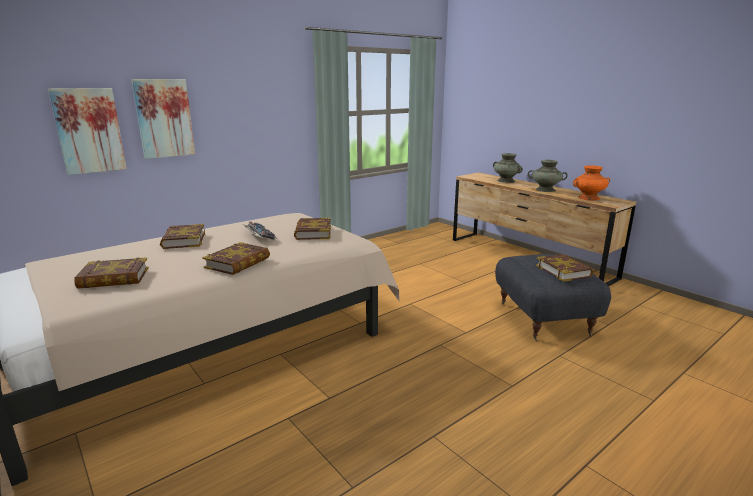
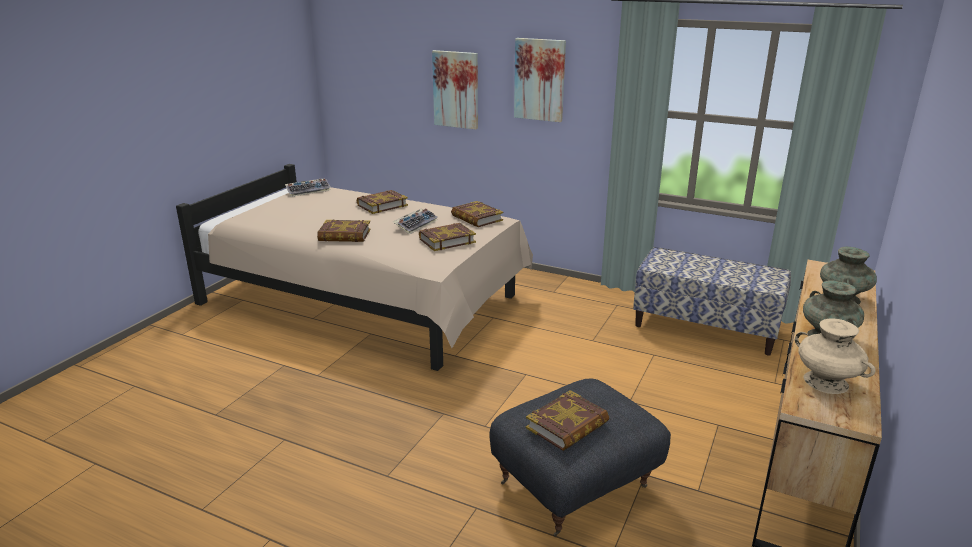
camera: 65 degrees right, 5 degrees up
(56, 264) = (308, 190): none -> keyboard
(89, 131) = (400, 92): picture -> picture (539, 80)
(114, 278) = (292, 212): book -> book (476, 218)
(402, 244) = (705, 327): none -> bench
(589, 198) = (826, 382): orange vase -> beige vase

